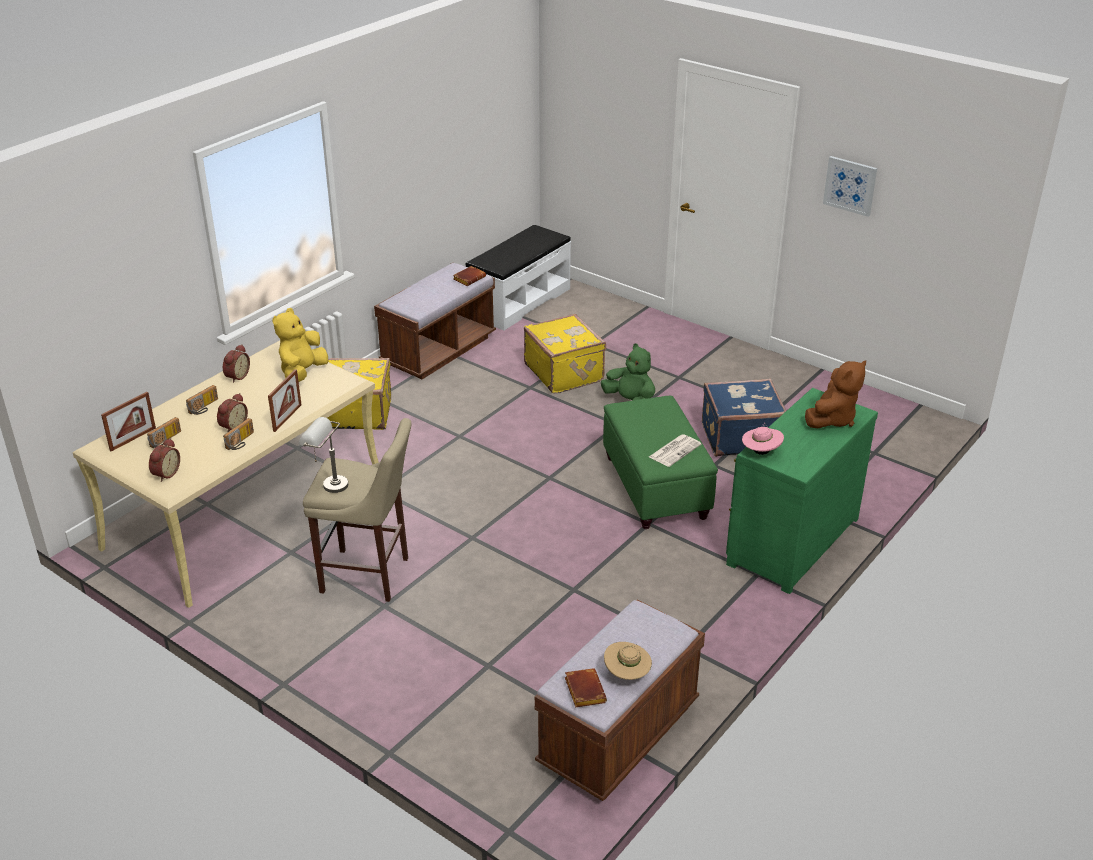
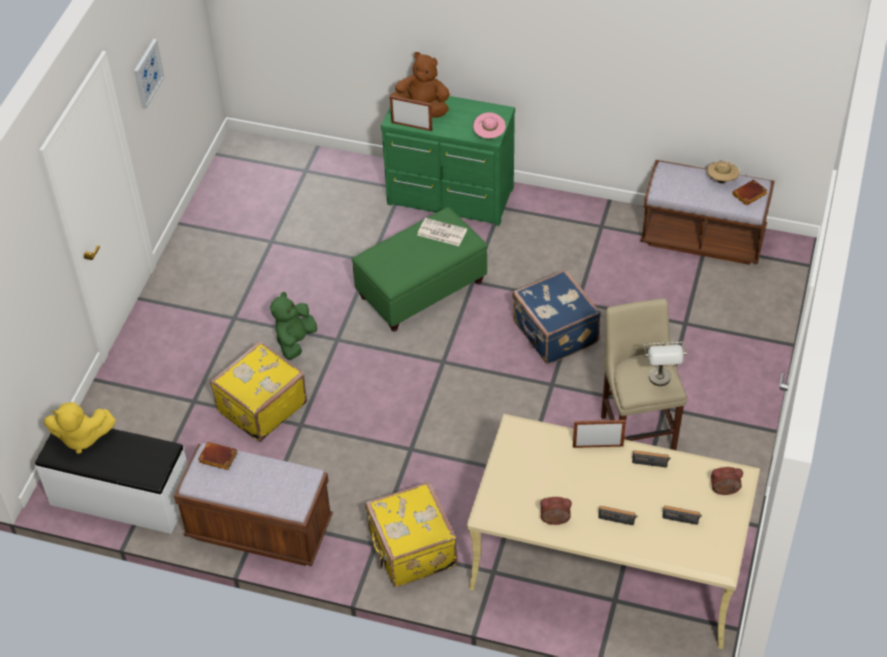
camera: 110 degrees left, 15 degrees up
(133, 439) = (695, 544): picture frame -> picture frame (411, 126)
(232, 426) = (633, 479): alarm clock -> none
(302, 373) = (521, 470): yellow plush toy -> yellow plush toy (81, 438)
(739, 437) = (320, 254): blue suitcase -> blue suitcase (554, 334)

